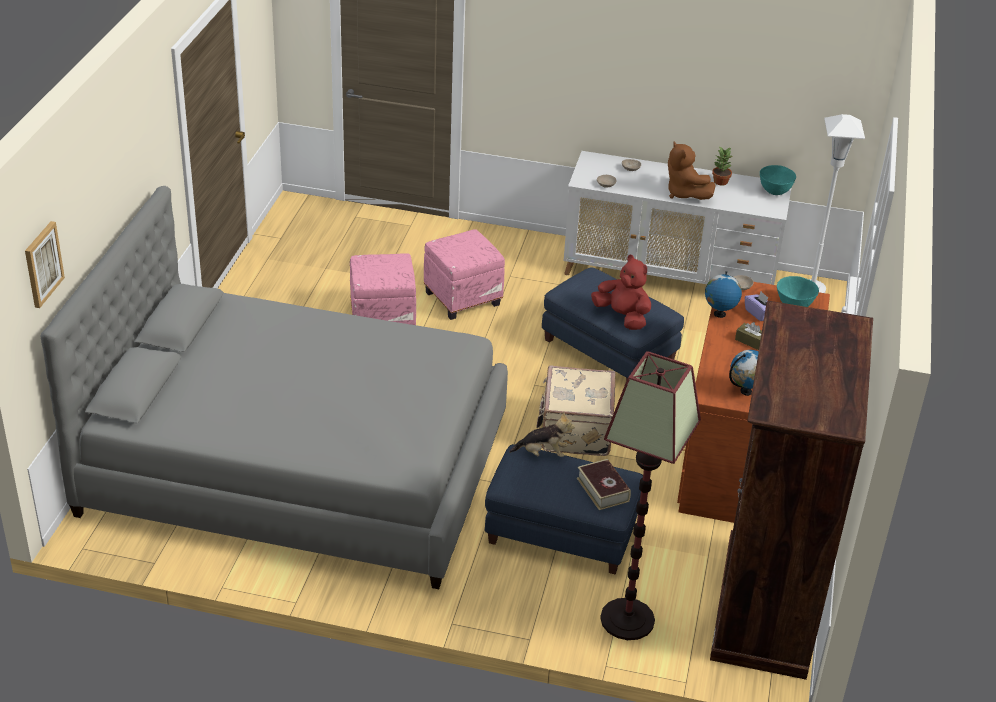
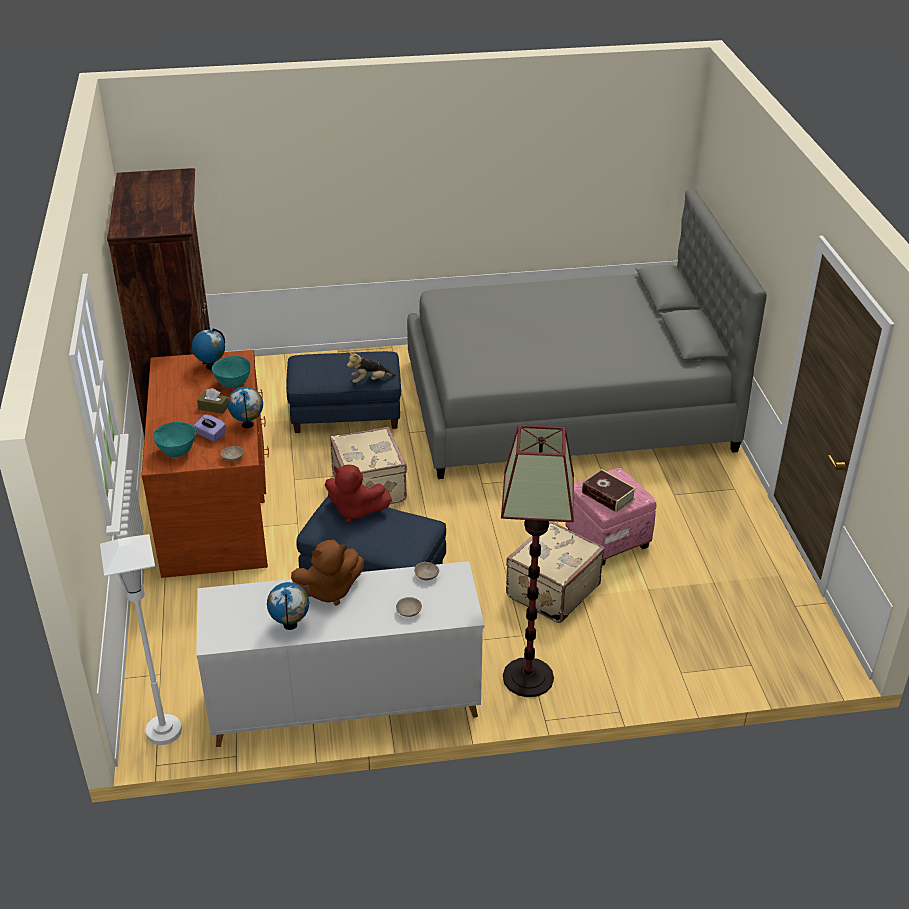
camera: 160 degrees right, 0 degrees up
(42, 264) = (715, 164): picture -> none
(463, 298) = (551, 590): pink ottoman -> beige suitcase
(603, 490) = (313, 367): book -> book (608, 496)
(627, 620) = (278, 375): floor lamp -> floor lamp (527, 677)
(684, 193) = (329, 591): brown plush toy -> brown plush toy turned 120 degrees clockwise
(720, 181) = (290, 625): potted plant -> globe
(775, 191) = (216, 630): turquoise bowl -> turquoise bowl (233, 384)

